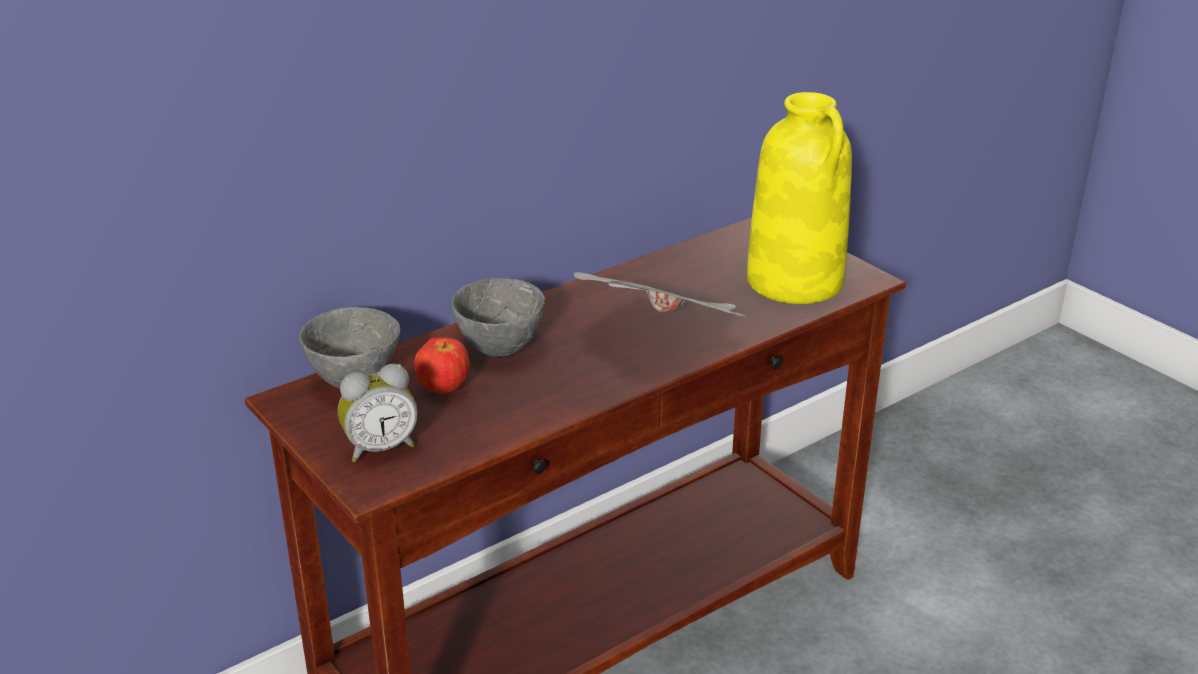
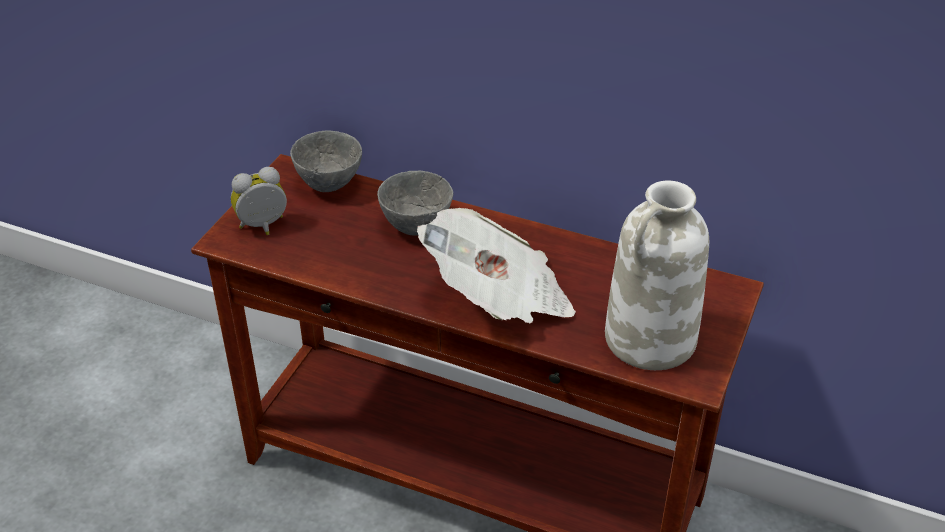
camera: 60 degrees right, 10 degrees up
(380, 448) = (263, 227): alarm clock -> alarm clock turned 120 degrees clockwise
(444, 389) = (346, 224): apple -> none
(796, 282) = (650, 340): yellow vase -> white vase

